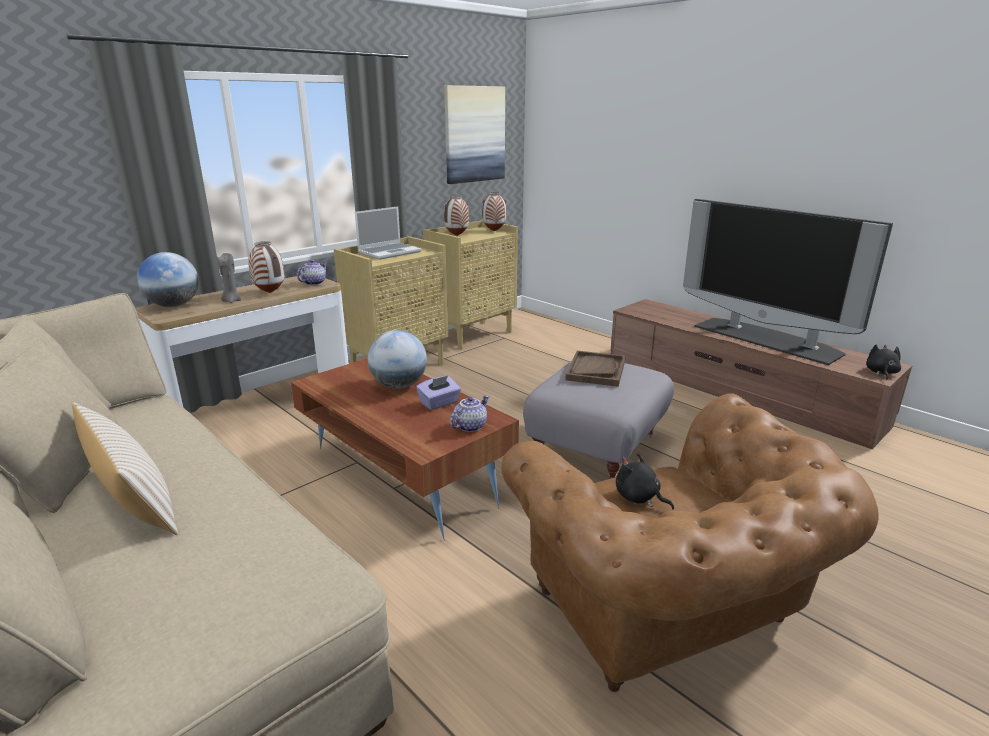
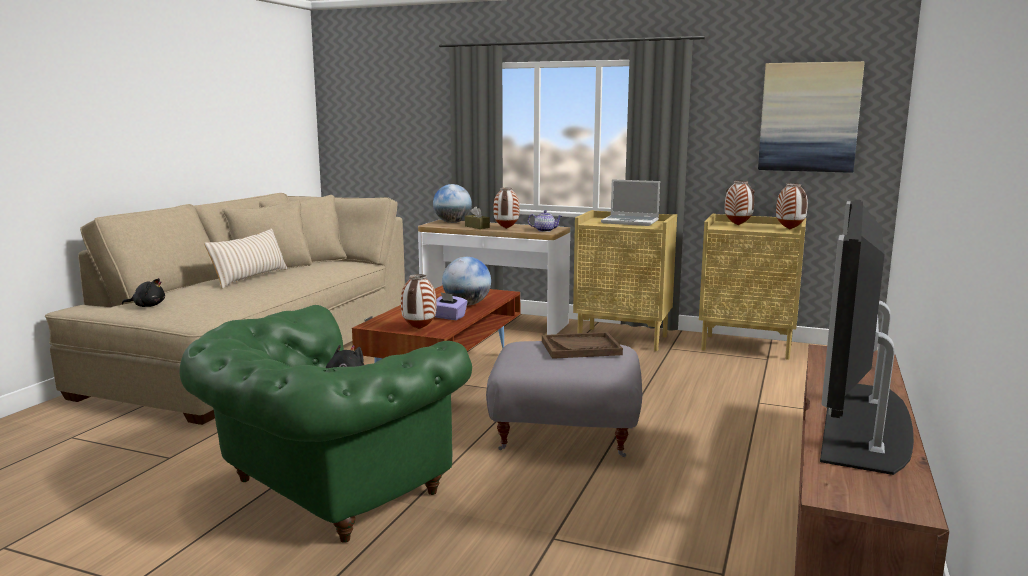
camera: 65 degrees right, 10 degrees down
(231, 301) = (477, 227): grey candle -> brown tissue box
(470, 426) = (419, 329): teapot -> vase
(671, 621) = (322, 494): brown armchair -> green armchair
(881, 373) = (853, 499): black plush toy -> black plush toy (147, 306)

